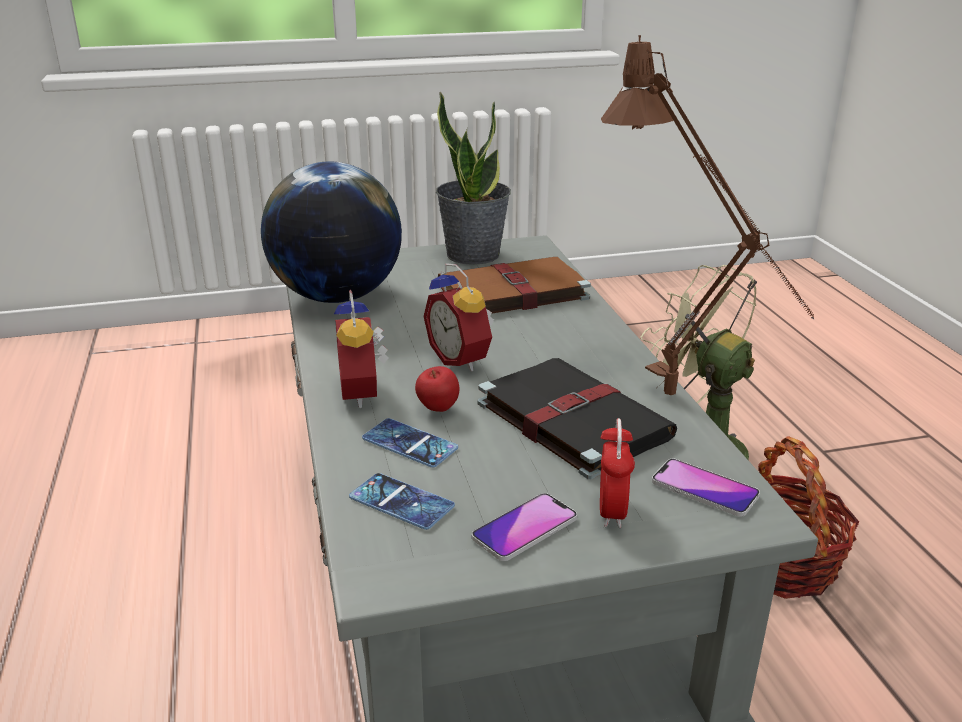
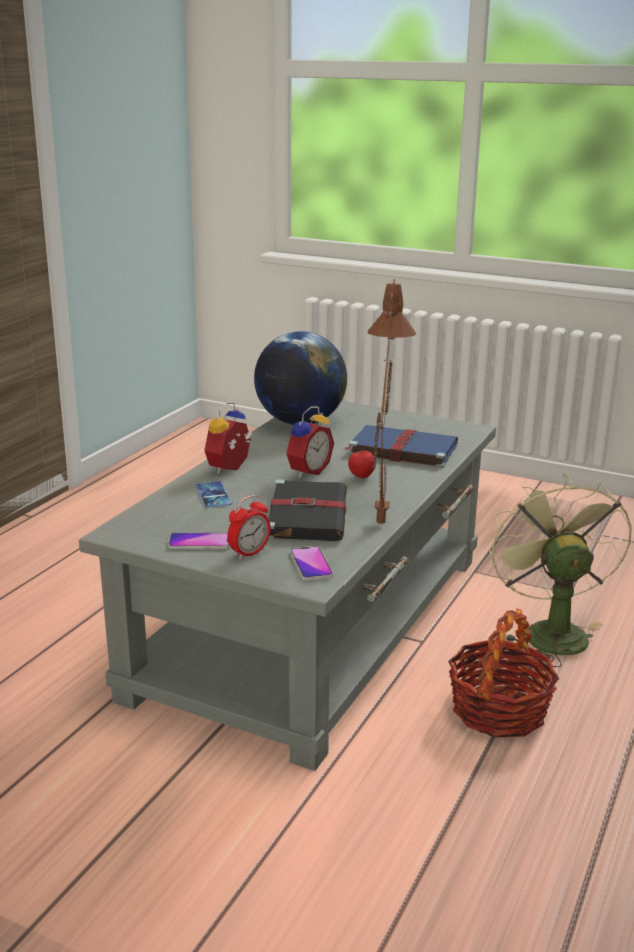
camera: 40 degrees right, 5 degrees down
(401, 502) = (169, 513): phone -> none
(437, 410) = (251, 487): apple -> apple (361, 477)
(462, 359) = (307, 471): alarm clock -> alarm clock turned 150 degrees counterclockwise
(473, 254) = (421, 423): potted plant -> none
(510, 292) = (401, 449): brown book -> blue book

